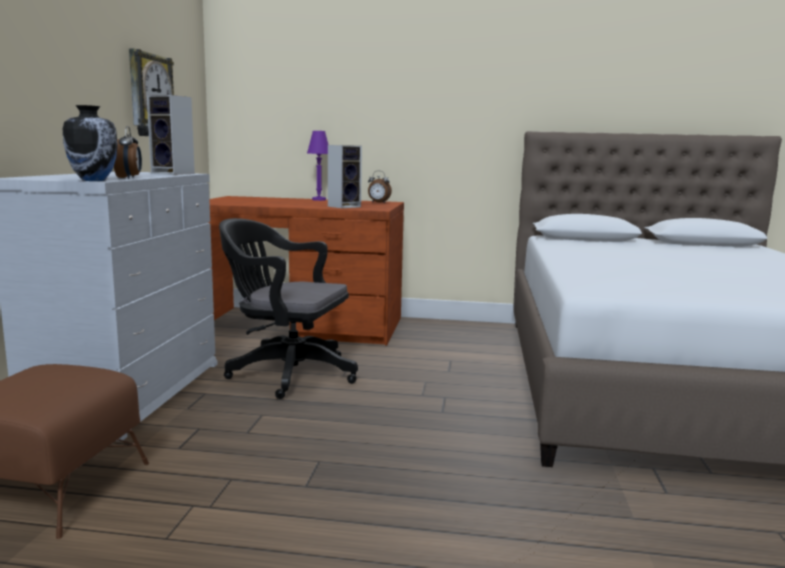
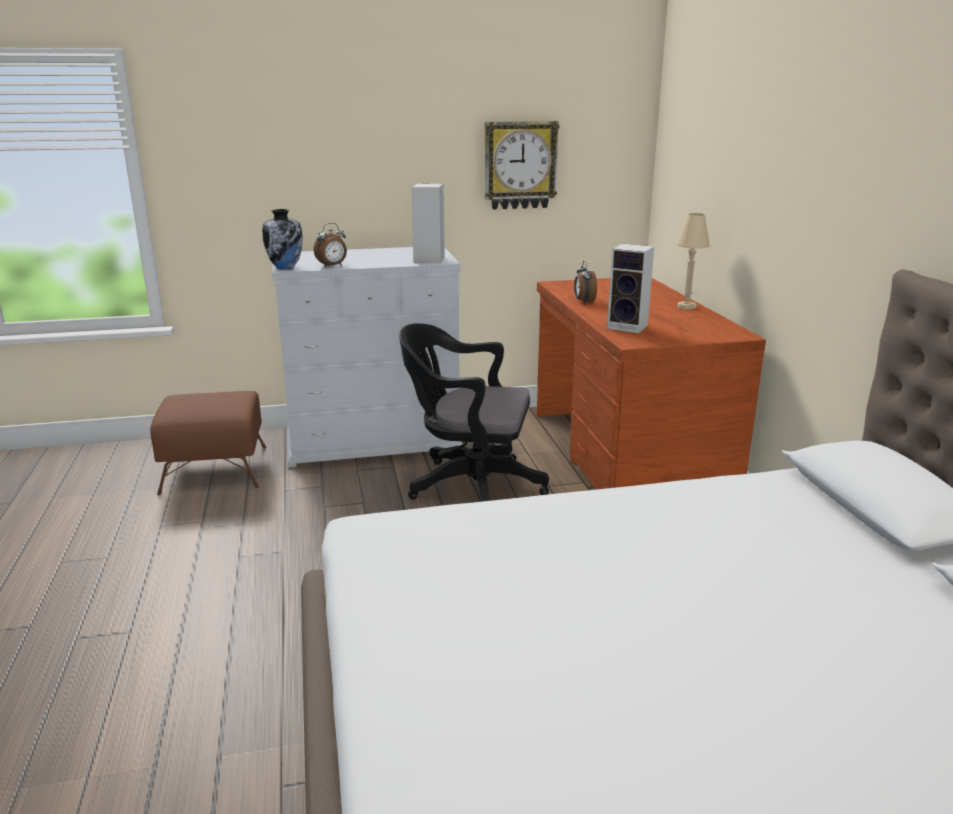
camera: 70 degrees right, 10 degrees up
(286, 373) = (469, 486): black office chair -> black office chair turned 75 degrees counterclockwise
(319, 200) = (686, 307): purple table lamp -> beige table lamp
(378, 202) = (716, 331): alarm clock -> alarm clock (584, 301)

